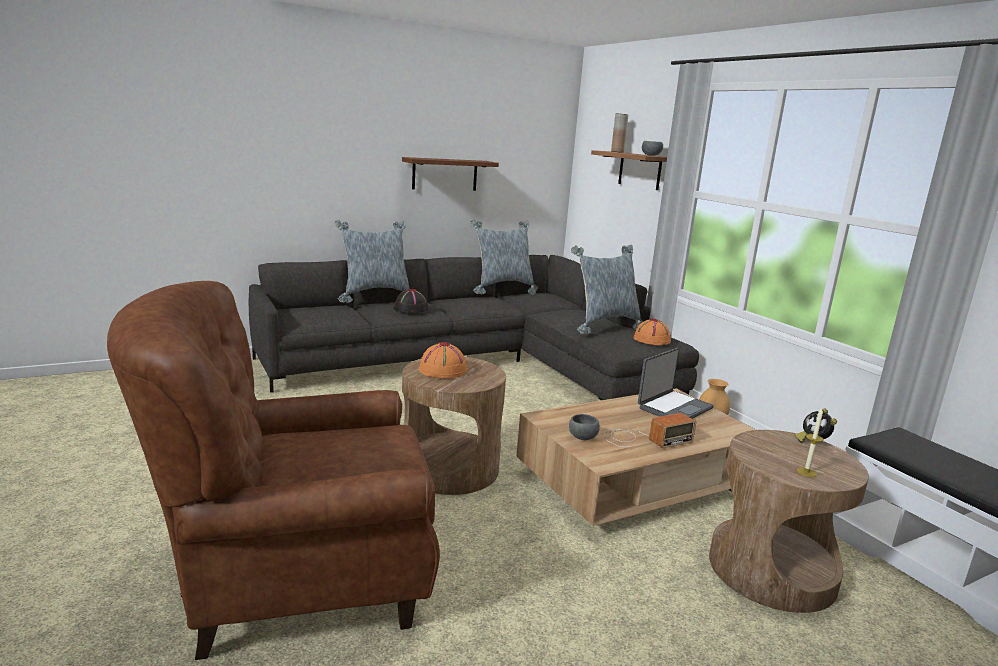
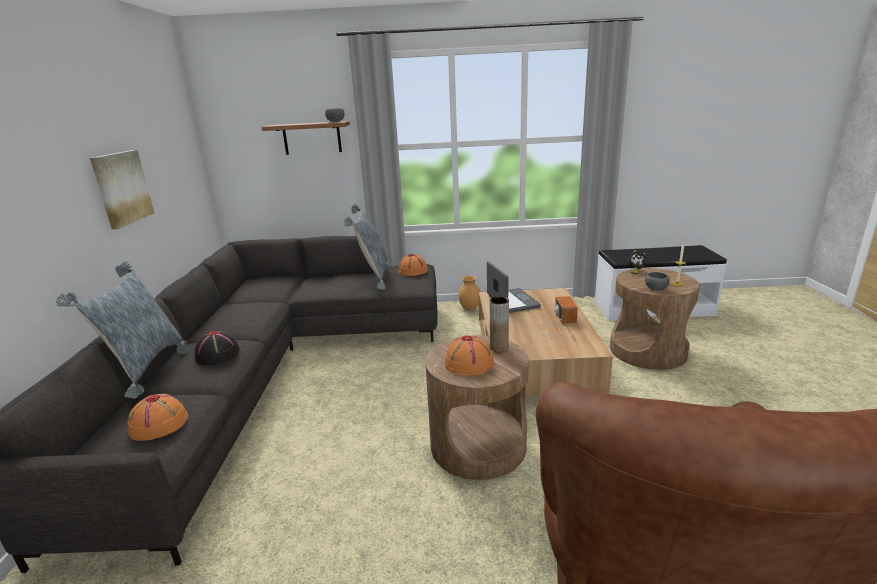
camera: 60 degrees left, 5 degrees up
(321, 315) = (158, 424): none -> orange hat
(445, 174) = (121, 188): brown shelf -> picture
(500, 292) = (223, 298): pillow -> none
(582, 437) = (549, 346): grey bowl -> grey bowl (655, 289)
(617, 152) = (286, 124): brown vase -> brown vase (499, 347)

